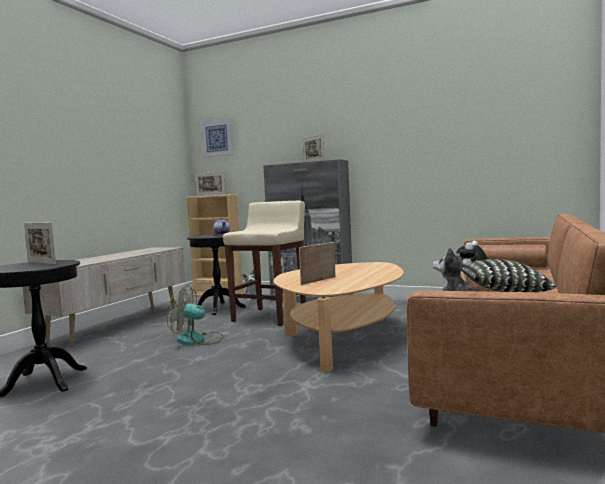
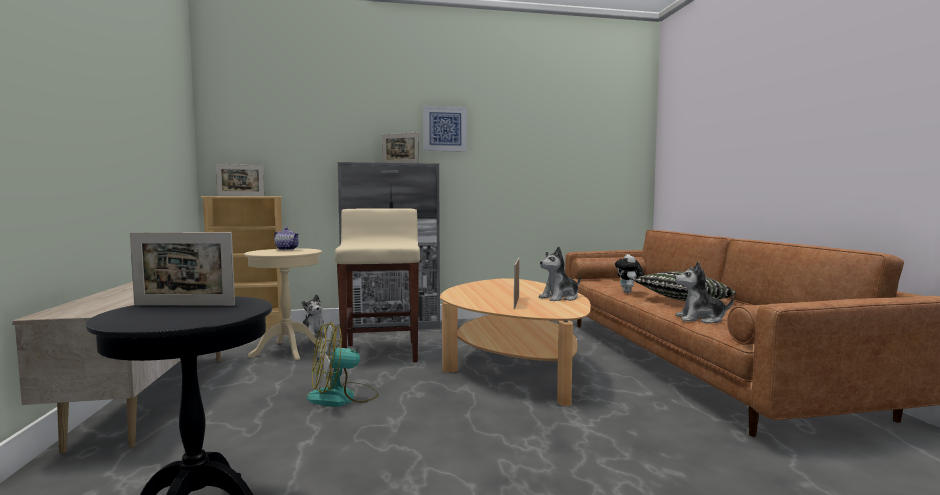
camera: 35 degrees left, 0 degrees up
(217, 138) = (248, 119): picture -> picture (444, 129)
(219, 308) = (287, 350): black side table -> beige side table
(366, 279) = (560, 298): none -> plush toy

